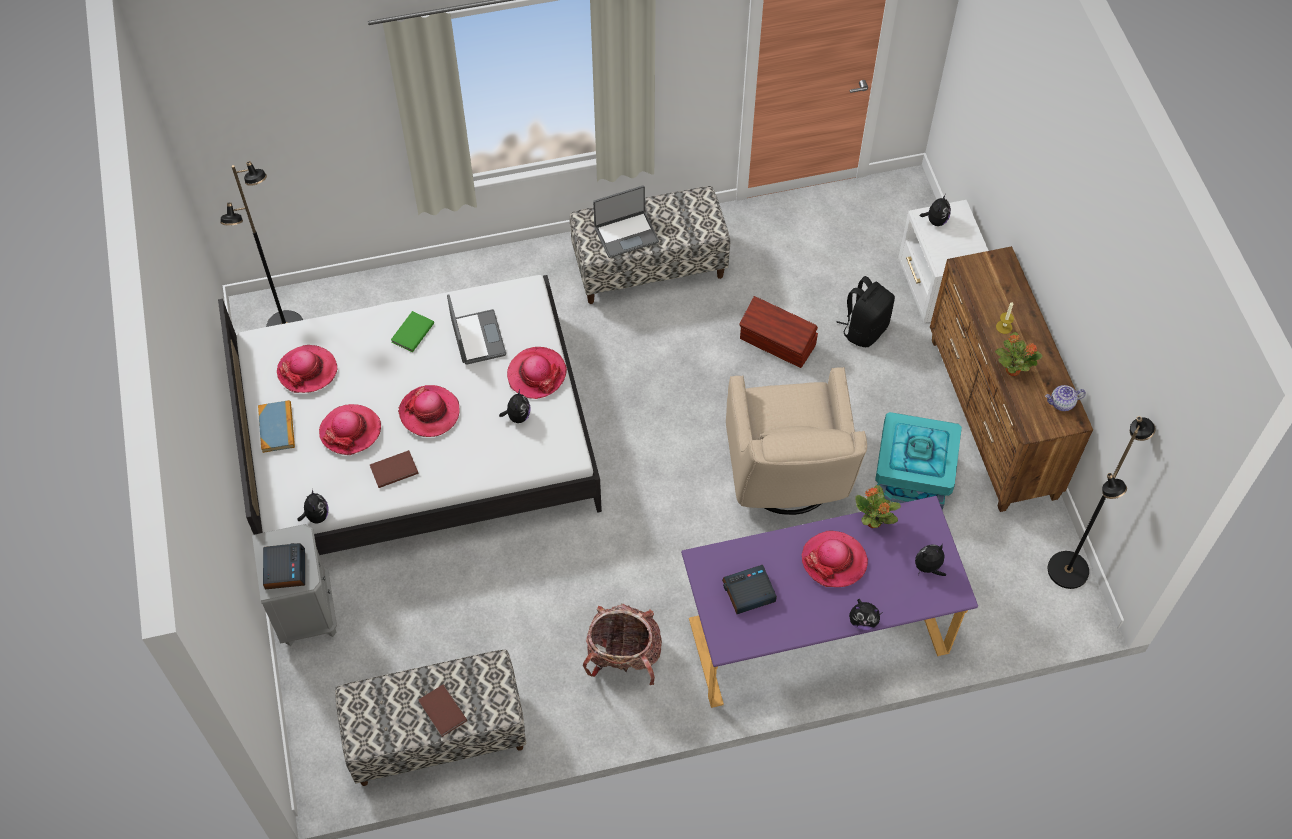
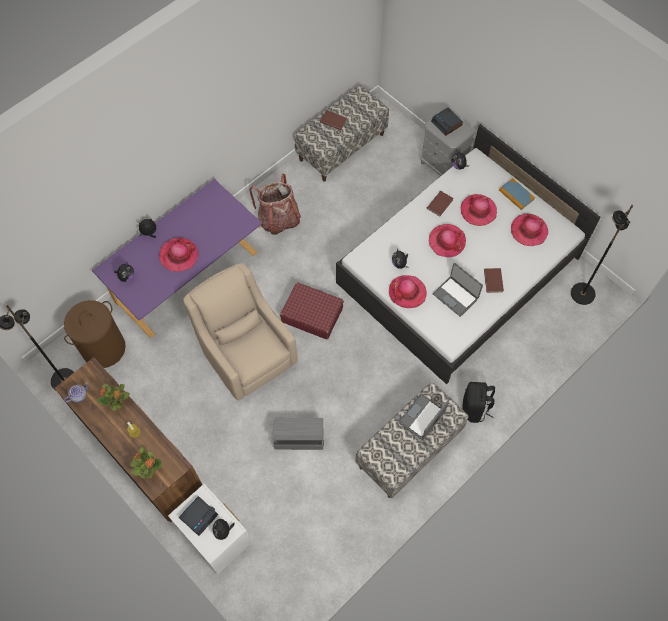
camera: 150 degrees right, 5 degrees up
(411, 333) = (494, 280): green book -> brown book
(665, 484) = (312, 314): none -> red suitcase
(748, 592) = (215, 219): alarm clock -> alarm clock (199, 516)
(777, 343) = (298, 438): brown storage box -> grey storage box
(864, 329) = (249, 478): black backpack -> black backpack (475, 408)
(874, 522) = (167, 286): potted plant -> potted plant (149, 469)
(912, 476) = (175, 391): turquoise storage box -> none
(992, 588) = (103, 348): none -> brown laundry basket

